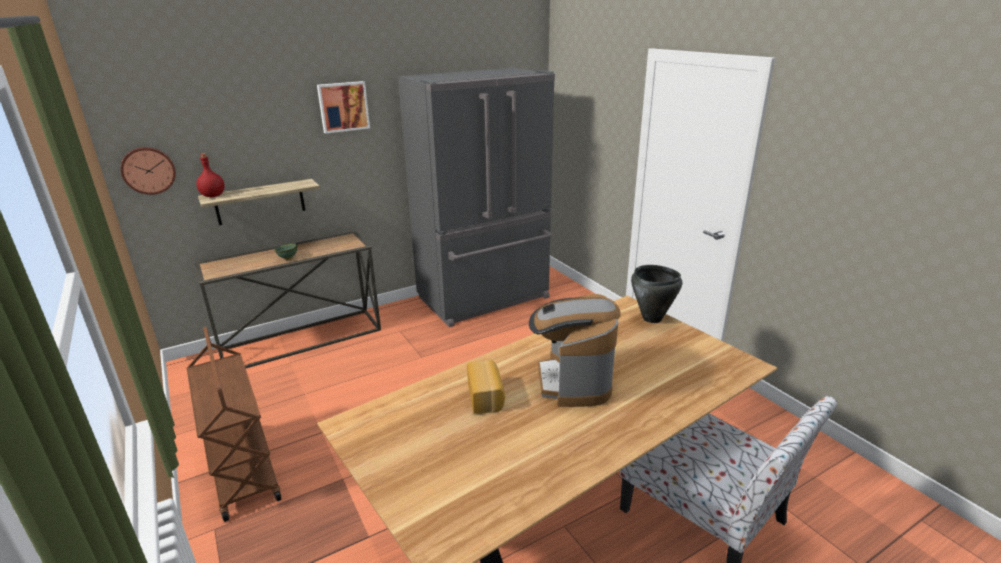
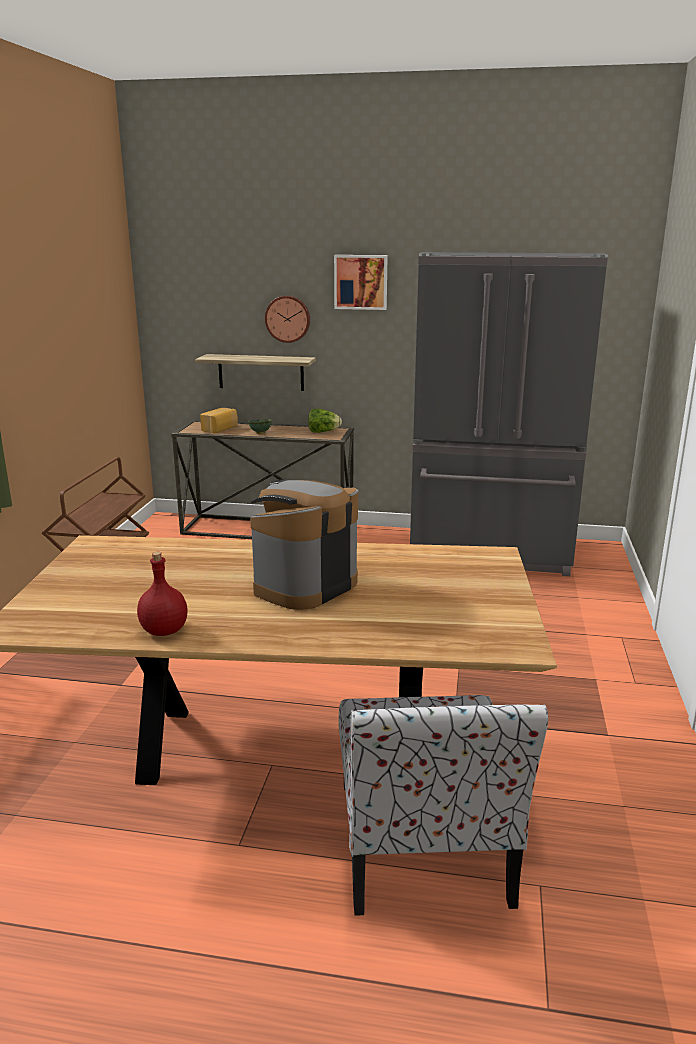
camera: 40 degrees right, 5 degrees down
(148, 170) = (170, 322): wall clock -> wall clock (288, 319)
(212, 196) = (214, 356): red bottle -> red bottle (163, 631)
(339, 242) = (323, 432): none -> lettuce
(486, 397) = (214, 566): bread -> bread (220, 429)
(652, 318) = (499, 573): black cooking pot -> none

